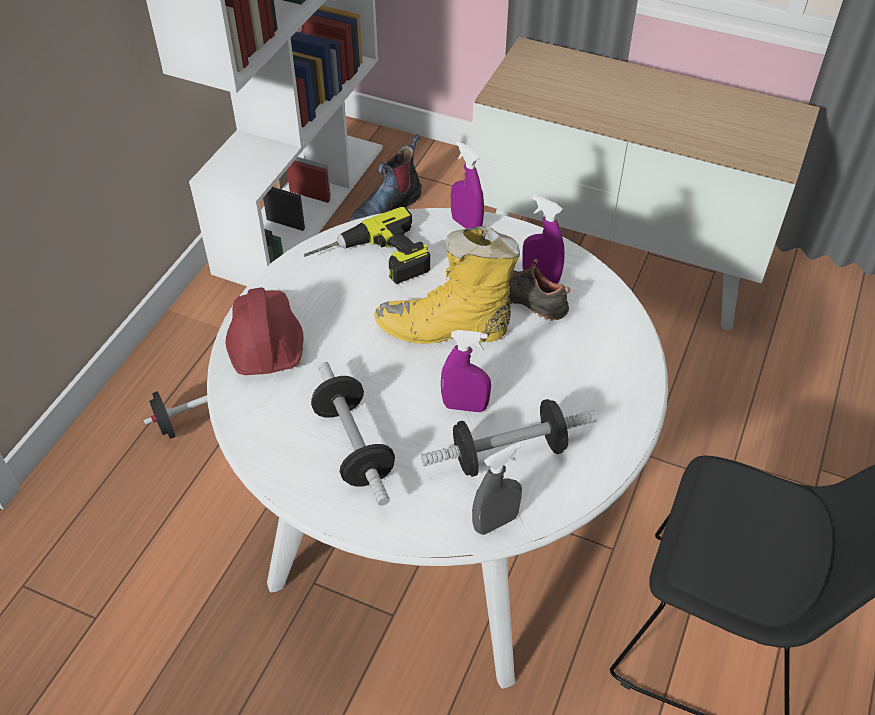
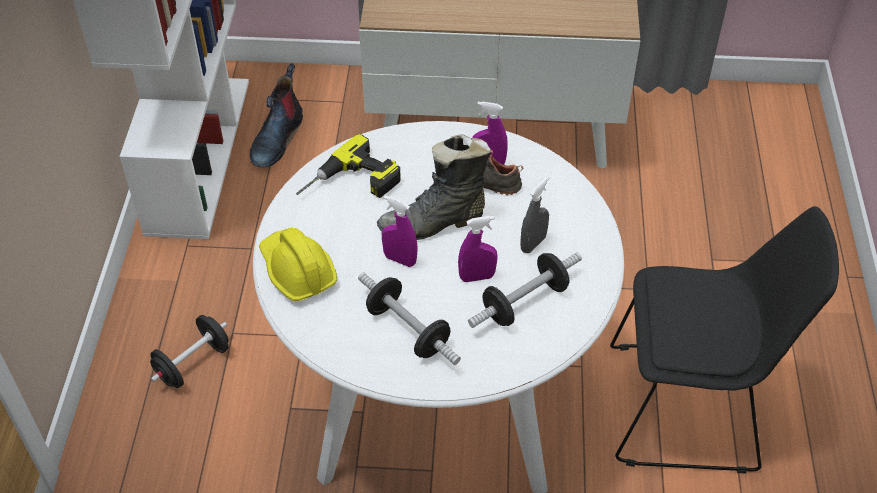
camera: 20 degrees left, 0 degrees up
(265, 341) = (297, 270): red hard hat -> yellow hard hat
(445, 329) = (434, 223): yellow boot -> black boot
(466, 225) = (411, 136): purple spray bottle -> purple spray bottle (400, 260)
(495, 522) = (537, 353): grey spray bottle -> grey spray bottle (533, 244)

